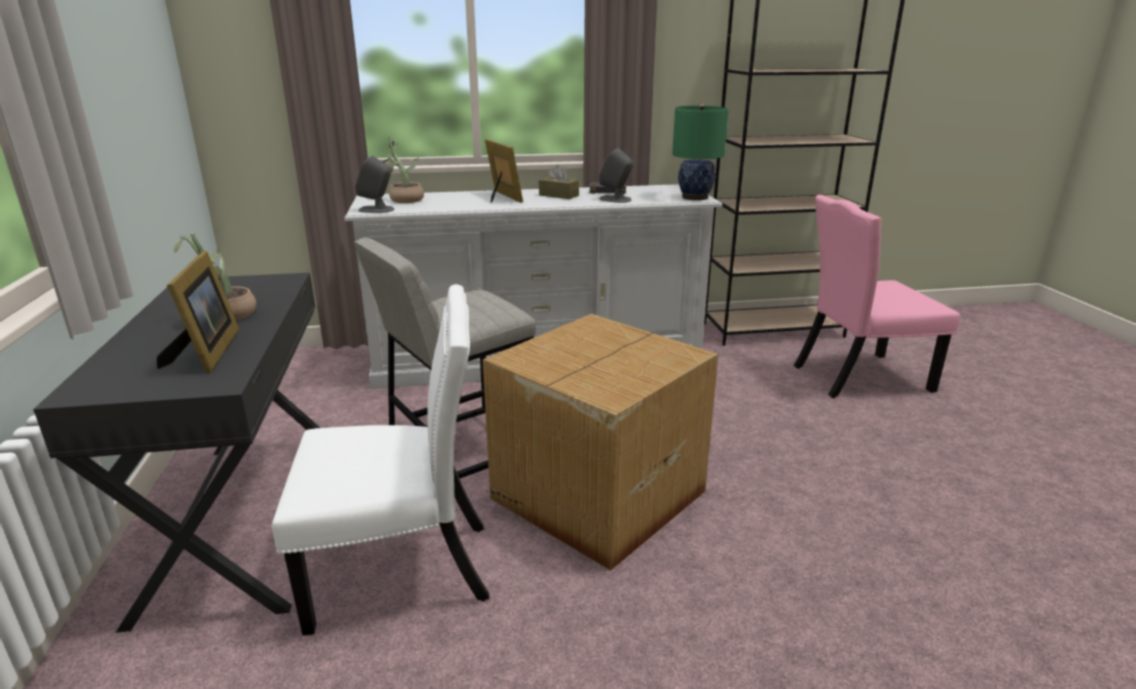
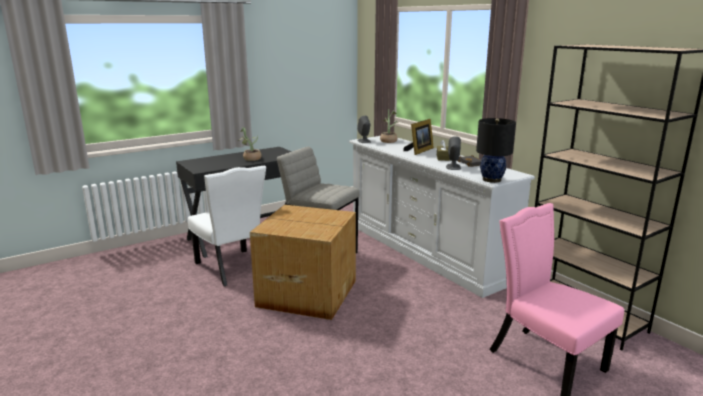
camera: 65 degrees right, 5 degrees down
(207, 352) = (220, 164): picture frame -> none
(695, 197) = (491, 180): green table lamp -> black table lamp

